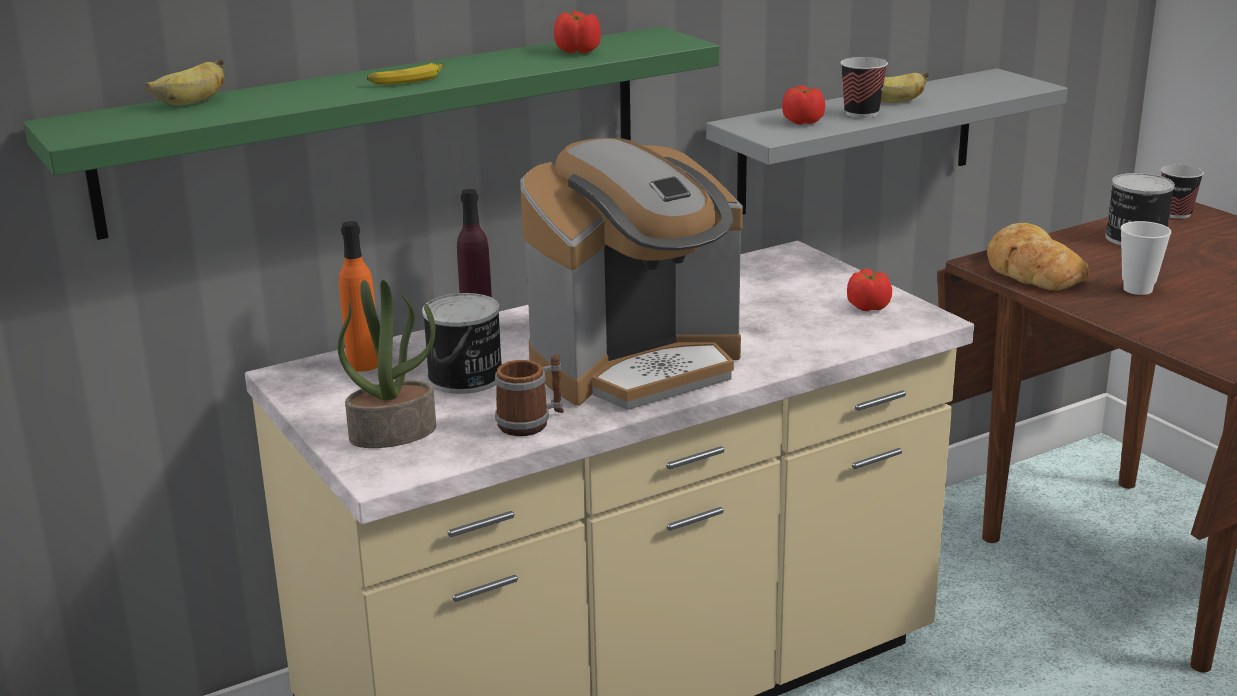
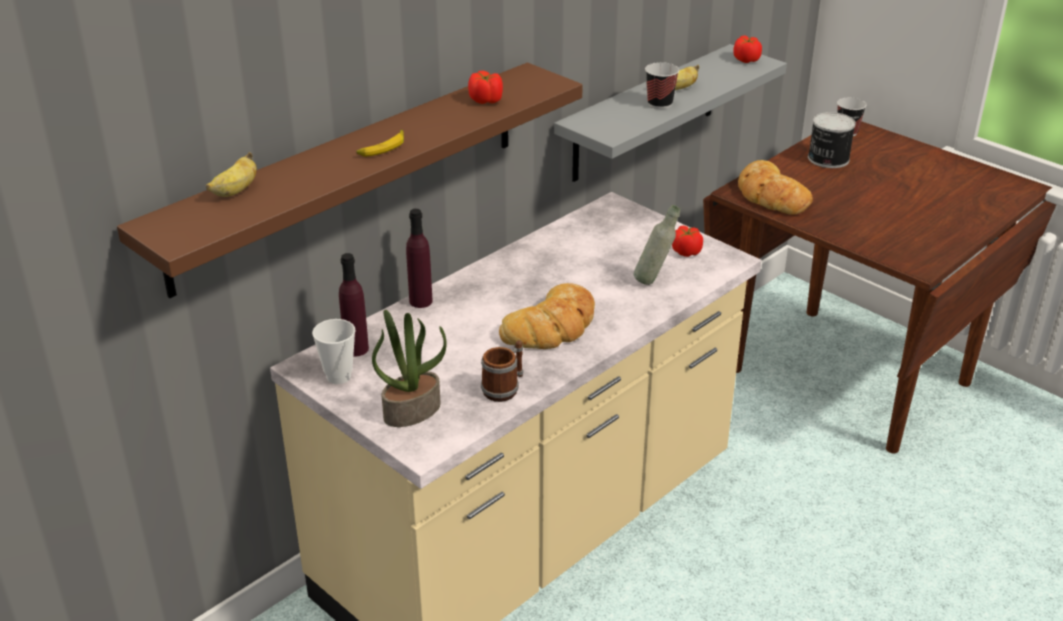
camera: 15 degrees left, 10 degrees up
(363, 364) = (356, 349): orange bottle -> purple bottle
(381, 127) = (350, 174): green shelf -> brown shelf
(466, 378) = (438, 352): can -> none
(637, 366) = (553, 326): coffee machine -> bread
(803, 121) = (623, 116): tomato -> tomato (746, 60)
(805, 332) = (654, 281): none -> grey bottle
(1137, 289) = (845, 207): cup -> cup (338, 376)

